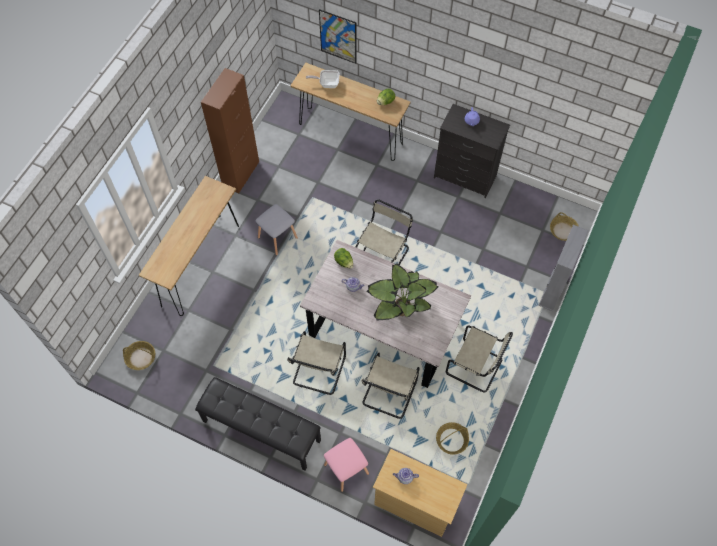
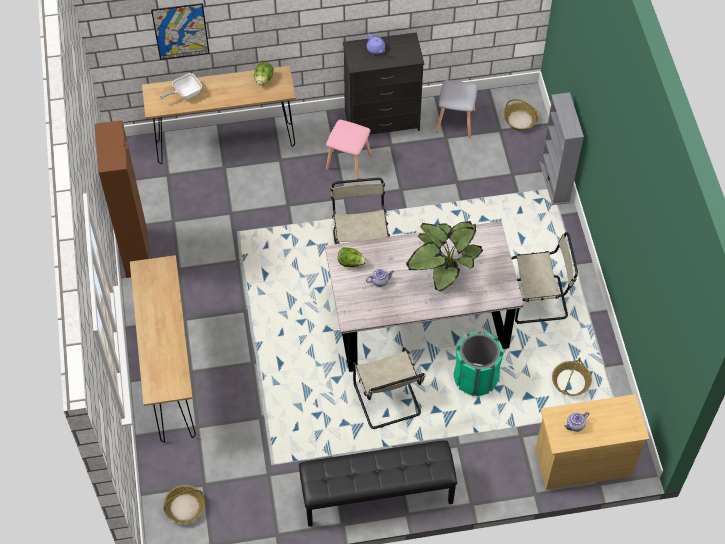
camera: 35 degrees left, 5 degrees down
(278, 237) = (233, 294): grey stool -> grey stool (455, 120)
(347, 469) = (493, 475): pink stool -> pink stool (349, 162)
(388, 394) = (476, 378): beige chair -> green trash can

